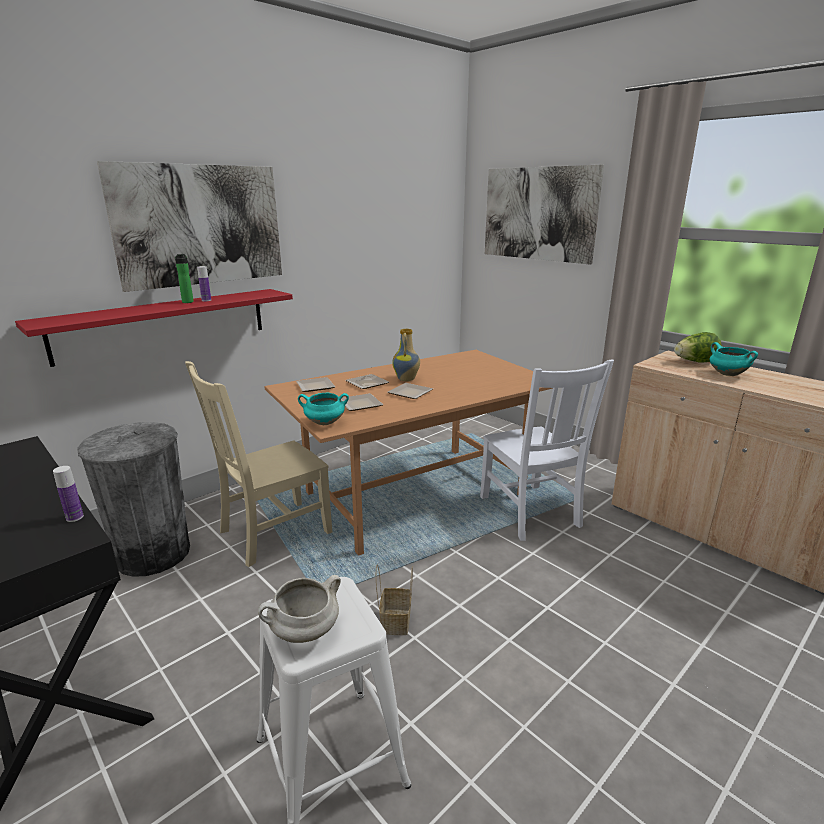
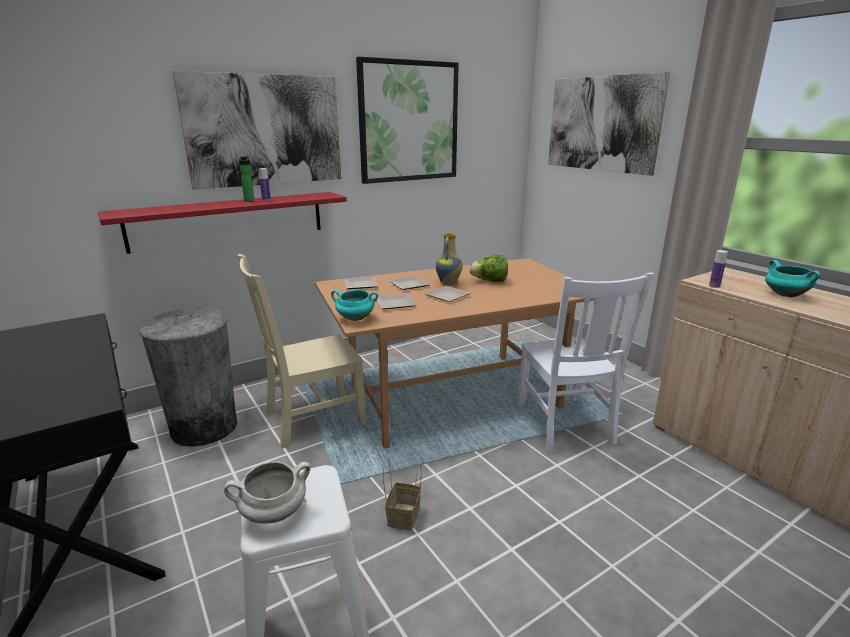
camera: 10 degrees right, 0 degrees up
(75, 517) = (102, 385): bottle -> bottle (714, 286)
(347, 213) = (409, 122): none -> picture
(695, 362) = (752, 280): lettuce -> lettuce (489, 281)

